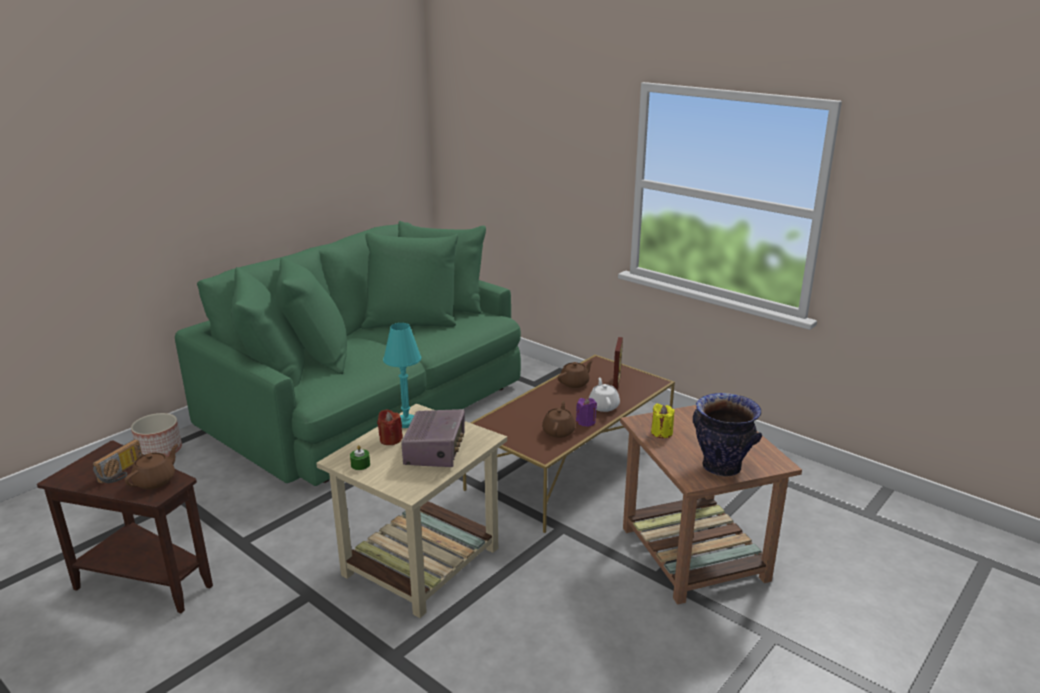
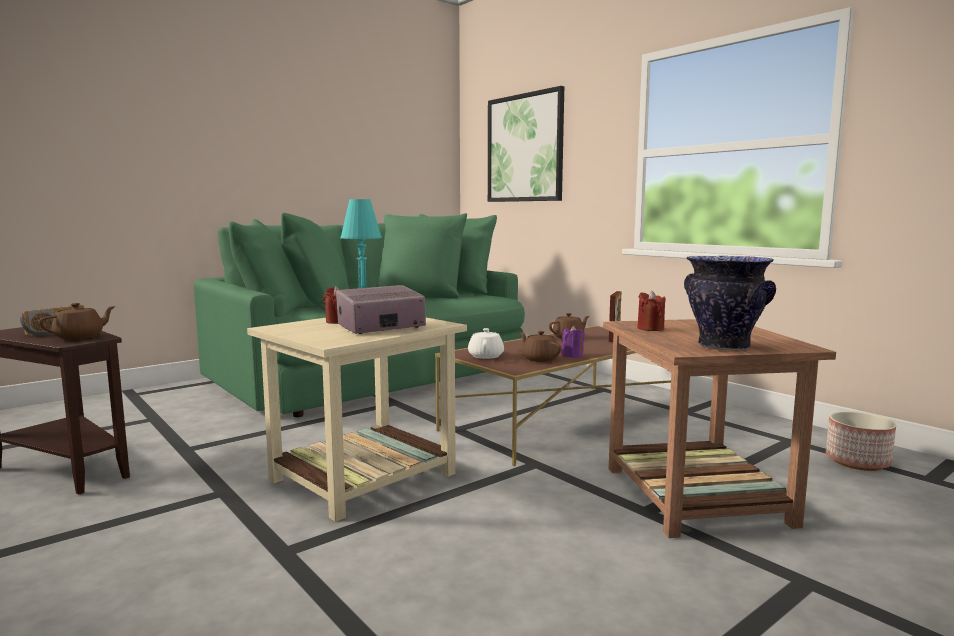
camera: 10 degrees right, 15 degrees down
(160, 451) = (161, 390): planter -> planter (857, 461)
(360, 464) = (291, 330): green candle -> none
(435, 451) = (380, 327): radio -> radio turned 135 degrees counterclockwise
(510, 143) = (525, 148): none -> picture
(559, 431) = (539, 359): brown teapot -> brown teapot turned 60 degrees counterclockwise
(603, 406) = (595, 349): white teapot -> white teapot (486, 356)
(661, 432) = (650, 328): yellow candle -> red candle

